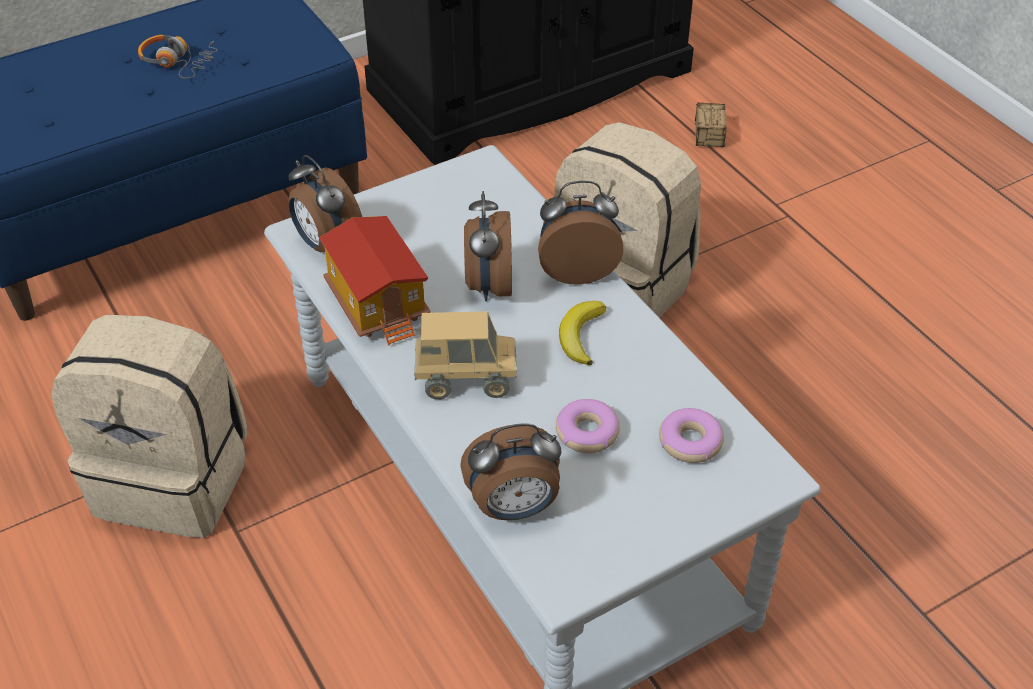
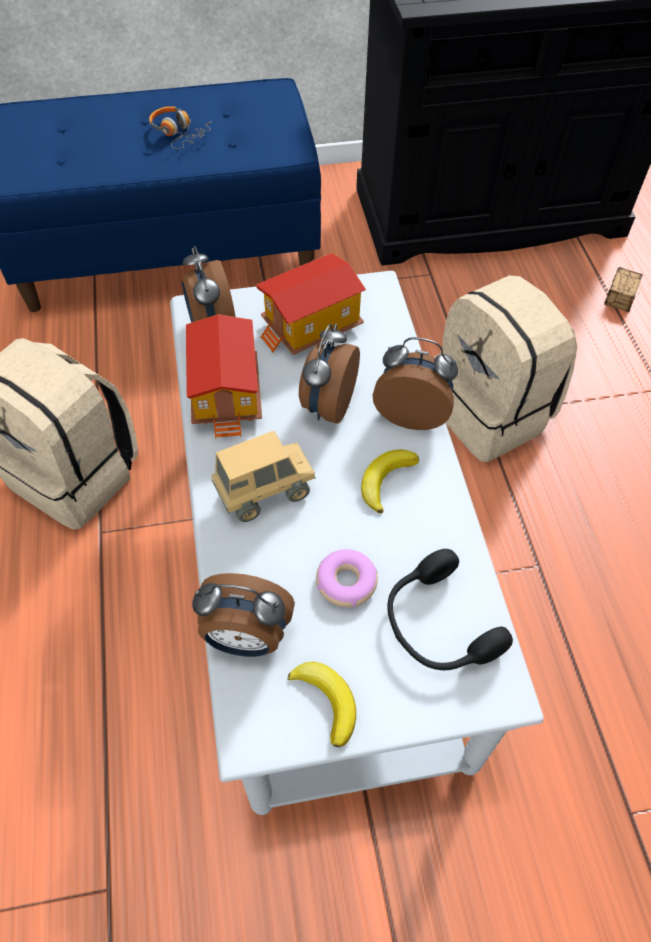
camera: 20 degrees right, 10 degrees up
(434, 218) = (311, 327): none -> toy house
(466, 380) = (264, 493): toy truck -> toy truck turned 45 degrees counterclockwise
(618, 534) = (326, 701): none -> banana
(690, 442) = (437, 625): donut -> black headphones

